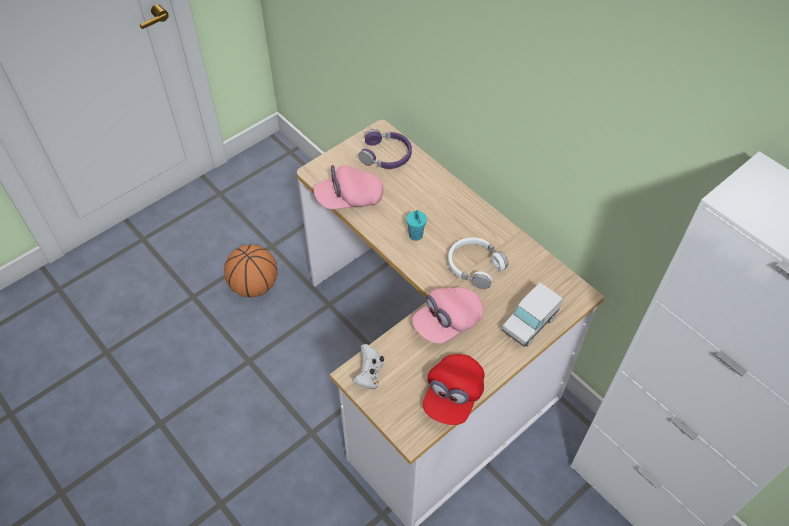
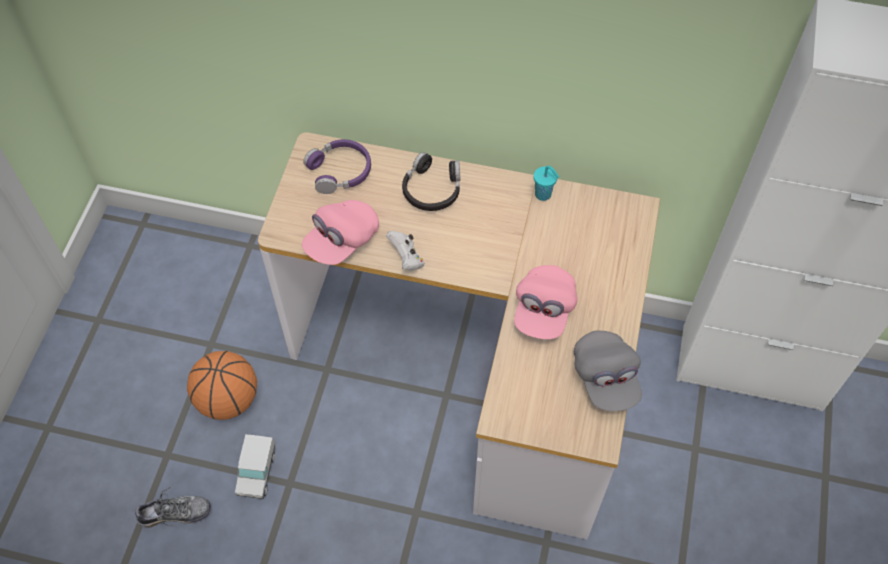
camera: 35 degrees left, 5 degrees up
(168, 334) = (175, 513): none -> shoe
(369, 374) = (513, 408): white game controller -> white game controller (406, 258)
(416, 236) = (442, 241): turquoise cup -> turquoise cup (544, 195)
(438, 199) = (432, 189): none -> black headphones
(452, 396) = (605, 378): red cap -> grey cap
(475, 266) = (523, 238): white headphones -> none
(529, 324) = (617, 265): toy truck -> toy truck (257, 473)

